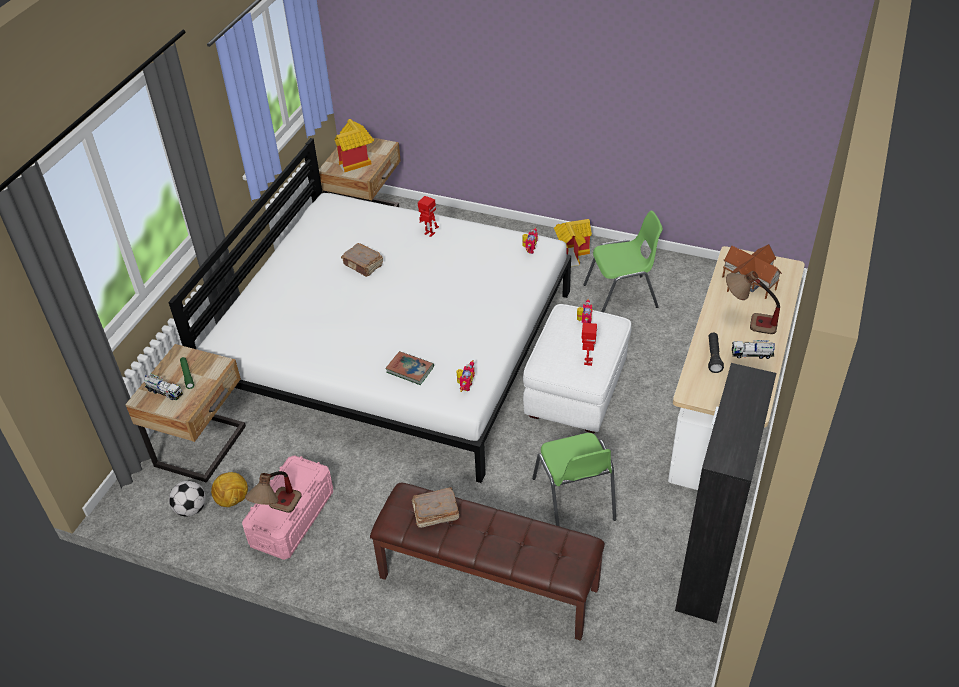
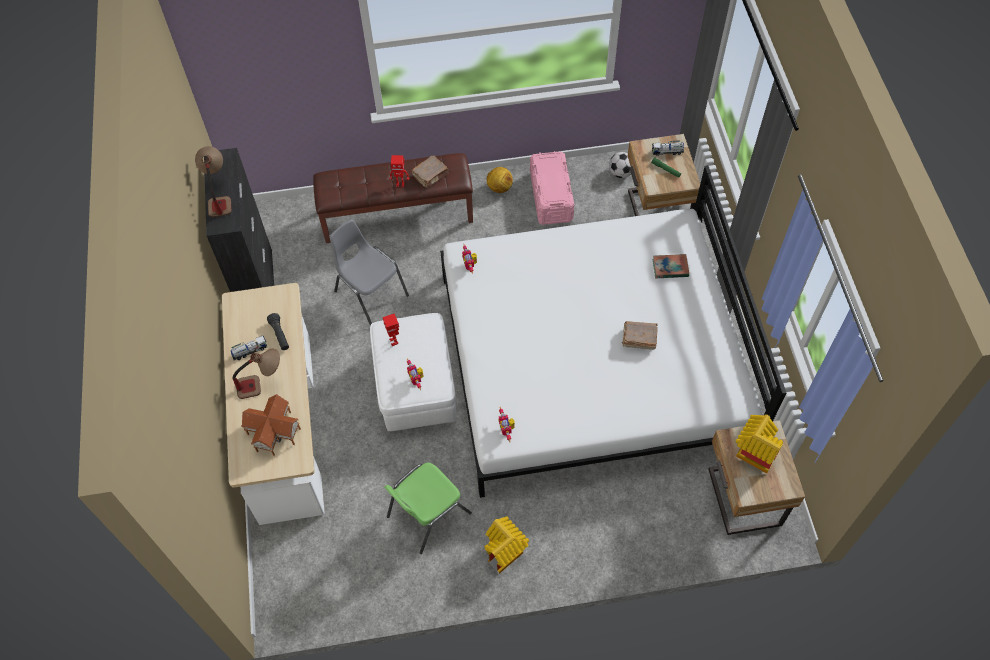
camera: 150 degrees right, 15 degrees up
(233, 500) = (599, 190): football -> football (499, 188)
(278, 513) = (545, 165): table lamp -> table lamp (219, 196)
(410, 370) = (520, 259): book -> book (670, 268)
(429, 234) = (612, 406): toy robot -> toy robot (400, 184)
(574, 500) = (370, 293): green chair -> grey chair

